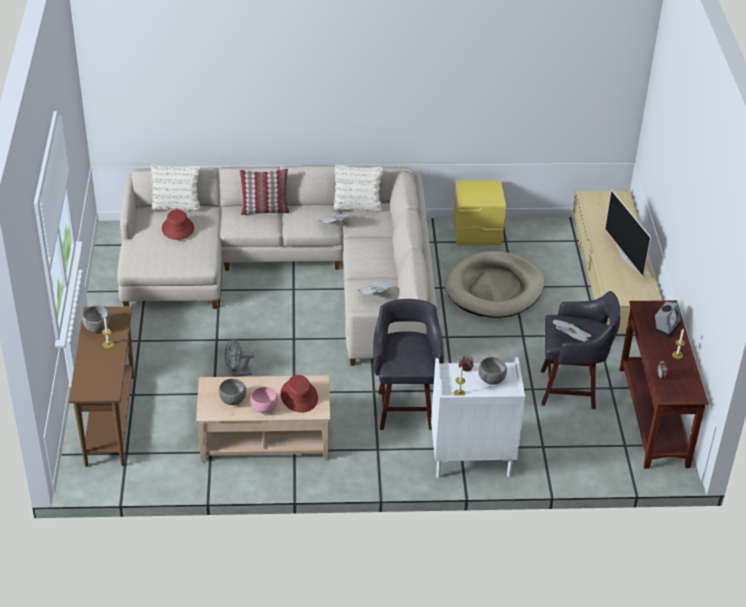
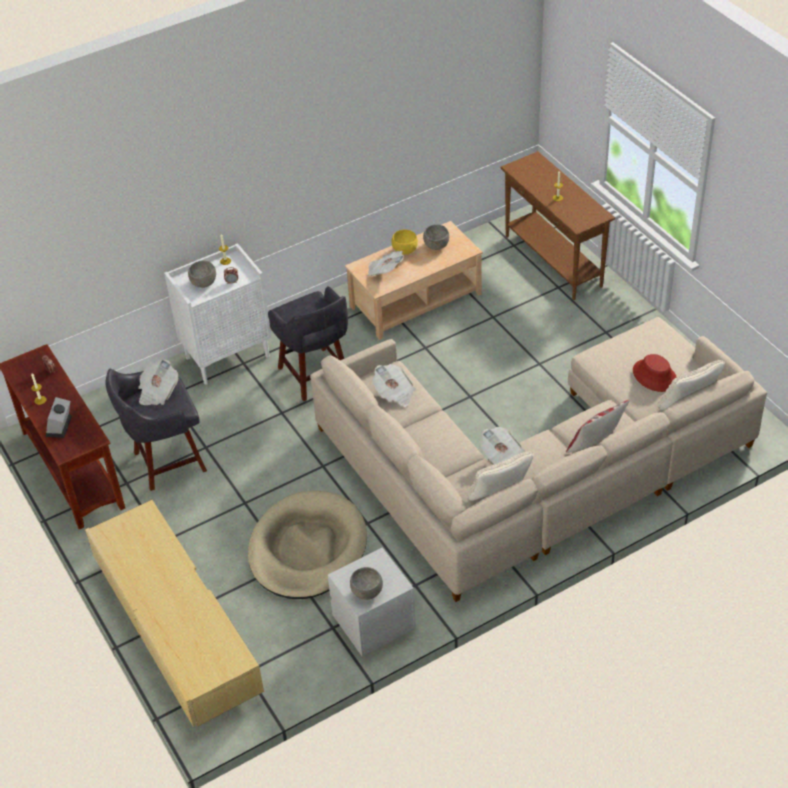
camera: 155 degrees right, 5 degrees up
(96, 327) = (582, 205): grey bowl -> grey bowl (367, 592)
(238, 373) = (489, 342): grey fan -> none
(264, 408) = (405, 251): pink bowl -> yellow bowl
(299, 396) = (385, 271): red hat -> newspaper
(477, 233) = (374, 624): yellow nightstand -> white nightstand
(626, 257) = (151, 580): television -> none

